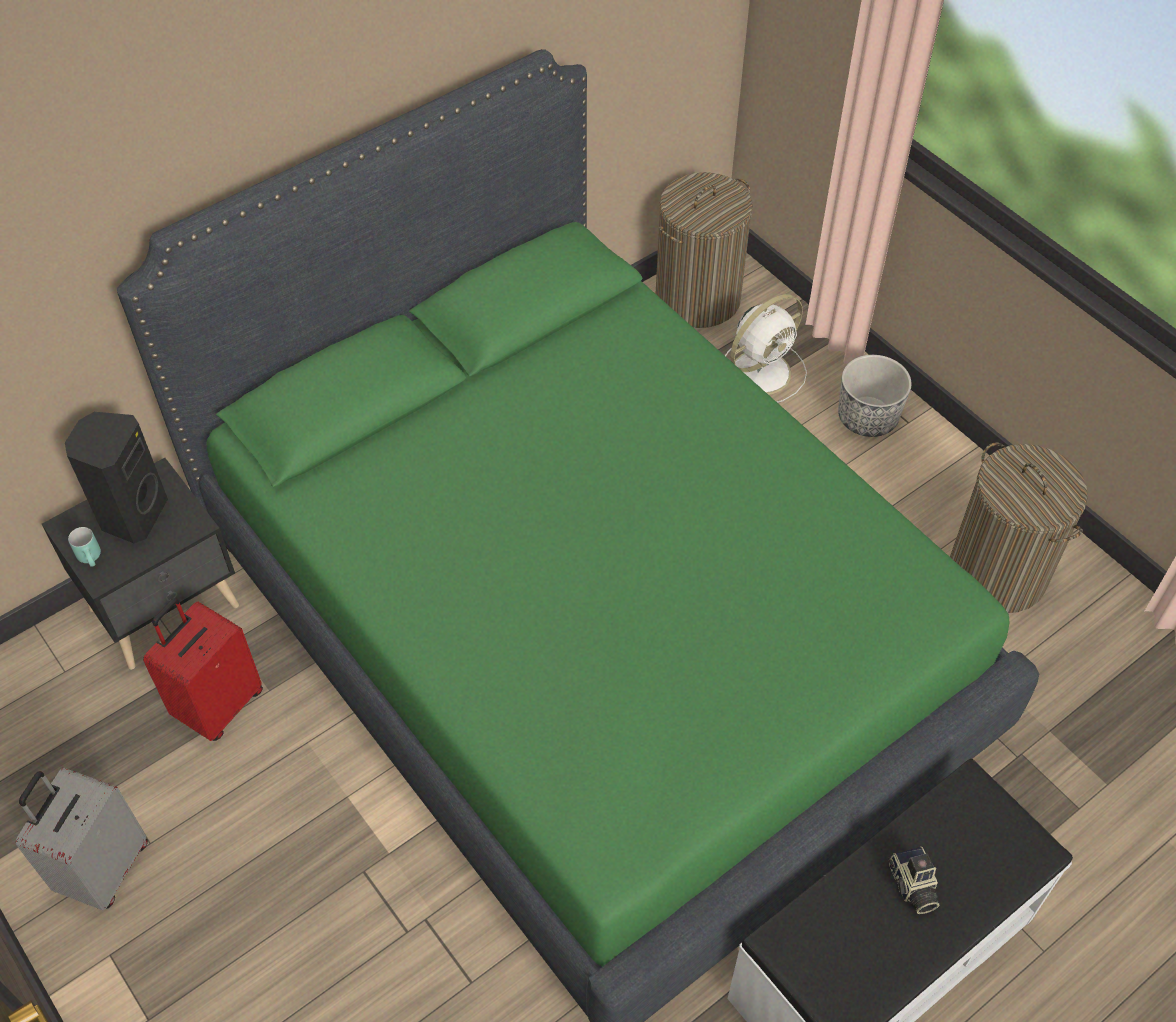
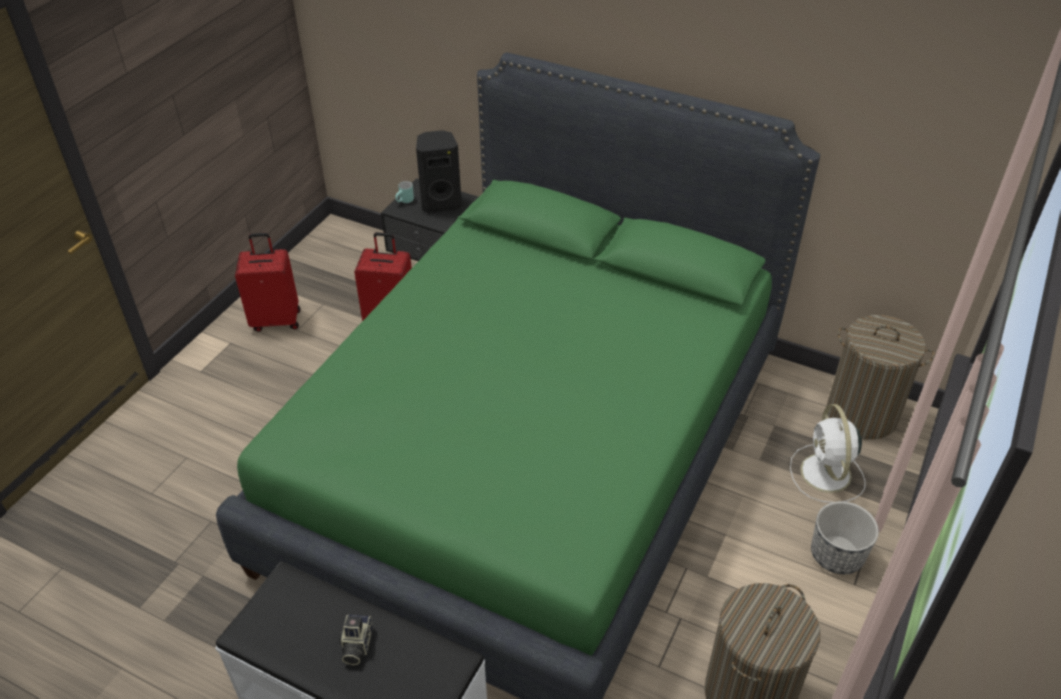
camera: 65 degrees right, 10 degrees down
(103, 868) = (276, 320): grey suitcase -> red suitcase
(763, 371) = (826, 475): white fan -> white fan turned 60 degrees clockwise
(911, 887) = (356, 645): camera -> camera turned 45 degrees counterclockwise

